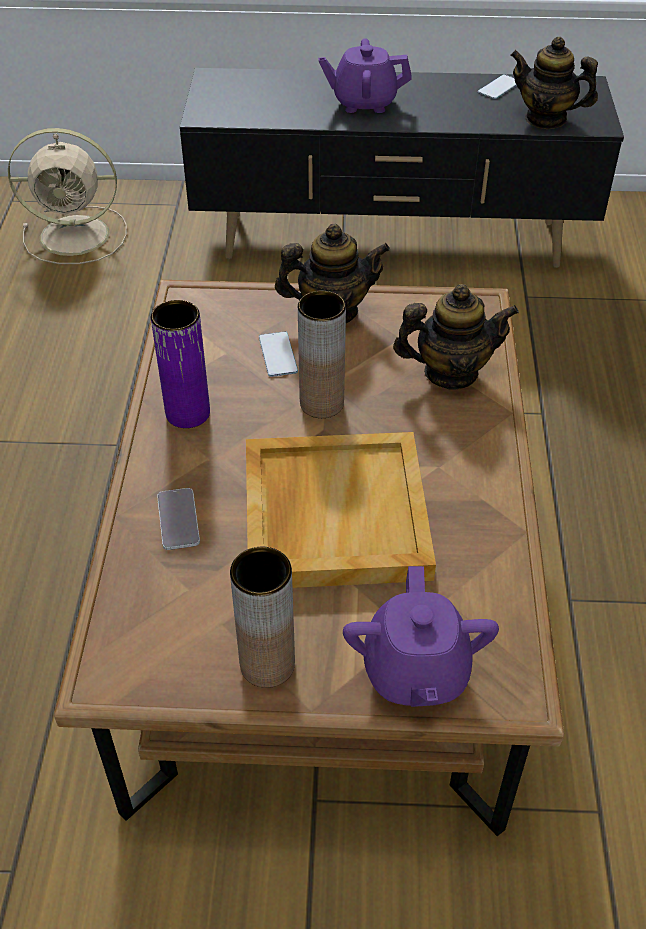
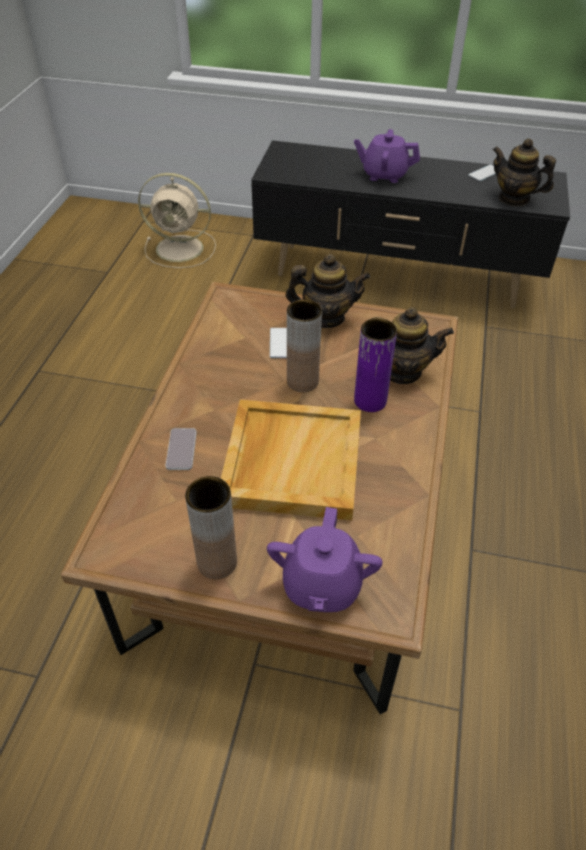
camera: 10 degrees right, 0 degrees up
(188, 413) = (207, 376): purple vase -> purple vase (370, 401)

